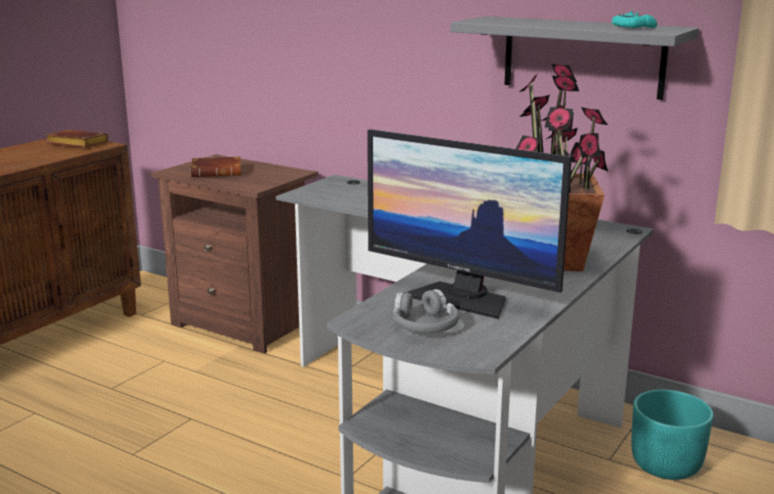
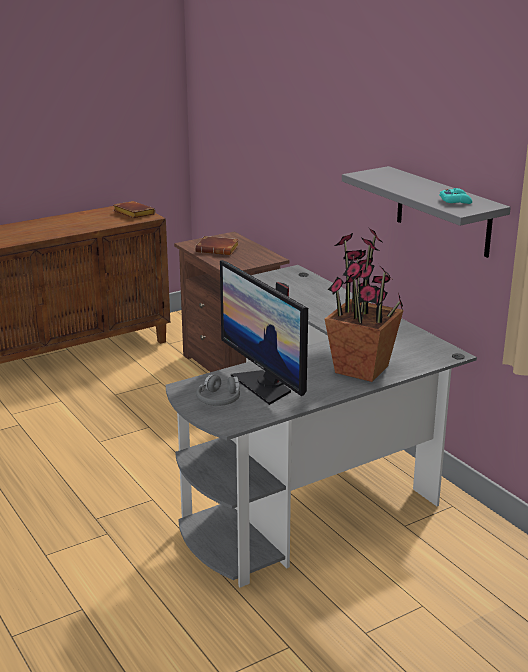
camera: 25 degrees right, 5 degrees up
(665, 465) = (442, 541): turquoise planter -> none

